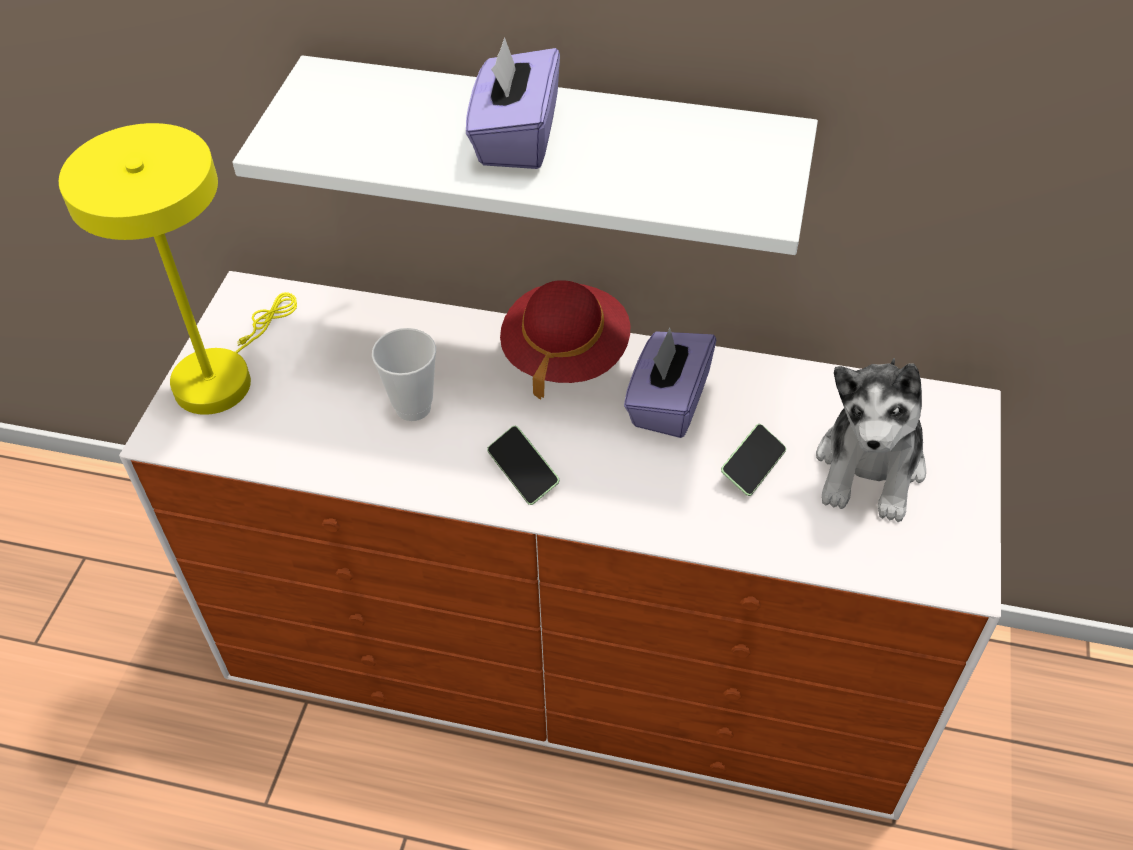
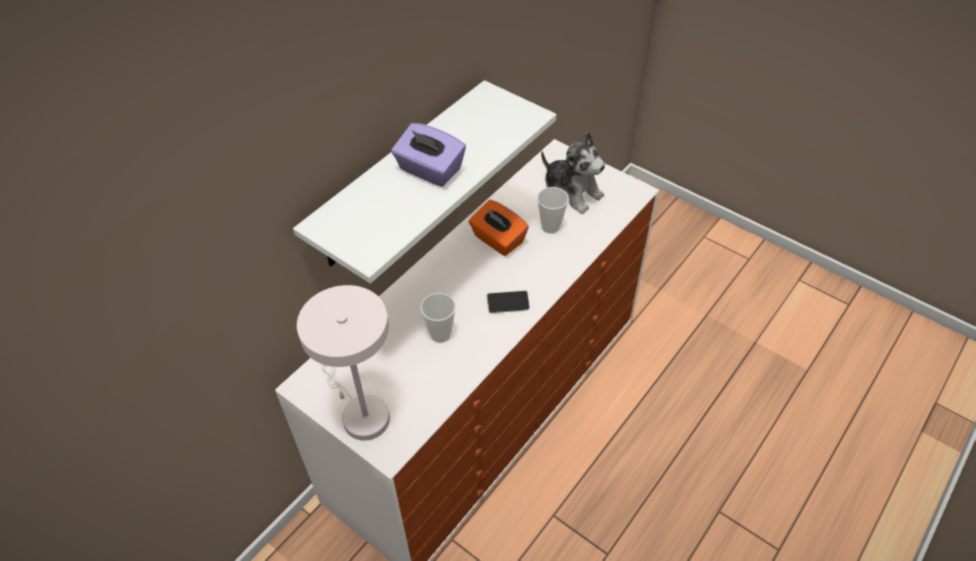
camera: 65 degrees left, 0 degrees up
(221, 375) = (360, 413): yellow table lamp -> white table lamp
(565, 354) = (443, 264): red hat -> none
(667, 403) = (498, 240): purple tissue box -> orange tissue box
(752, 467) = (550, 227): phone -> cup

